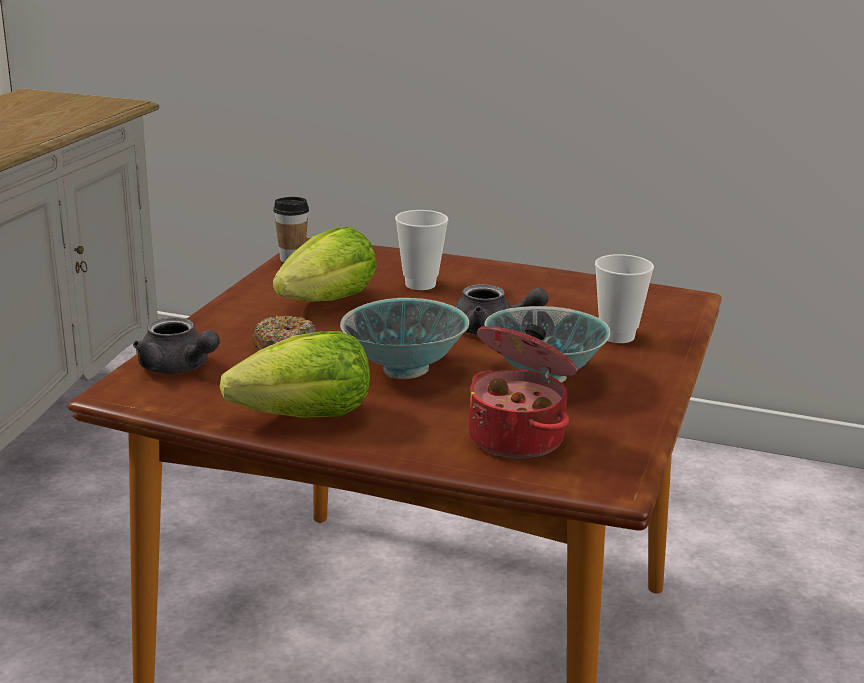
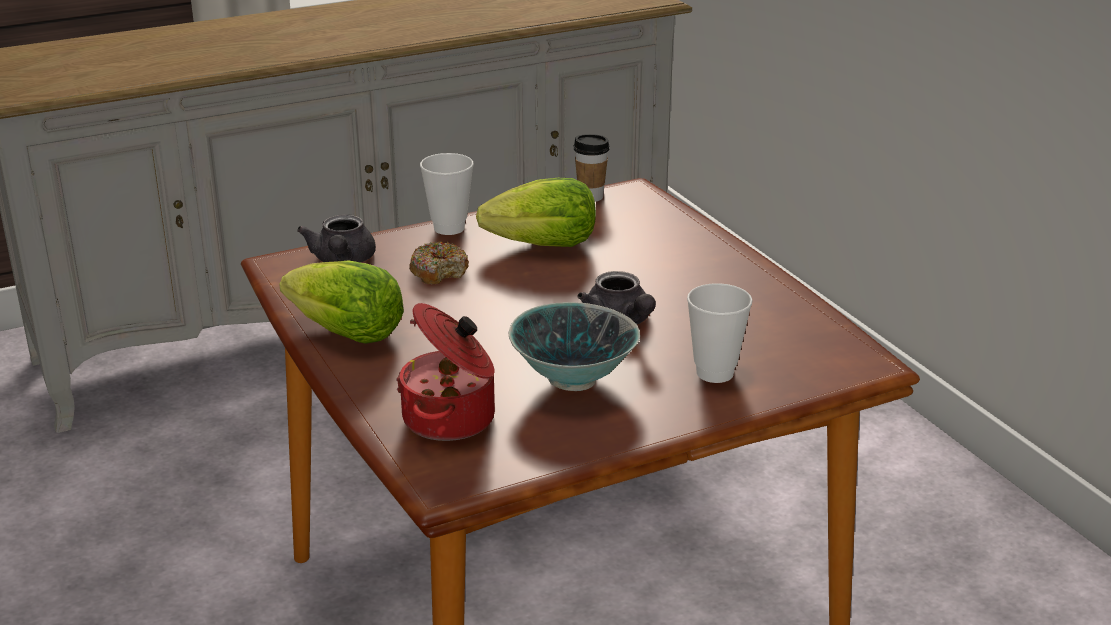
camera: 45 degrees right, 5 degrees up
(405, 370) = (483, 328): bowl -> none
(420, 284) = (646, 257): cup -> cup (449, 228)

